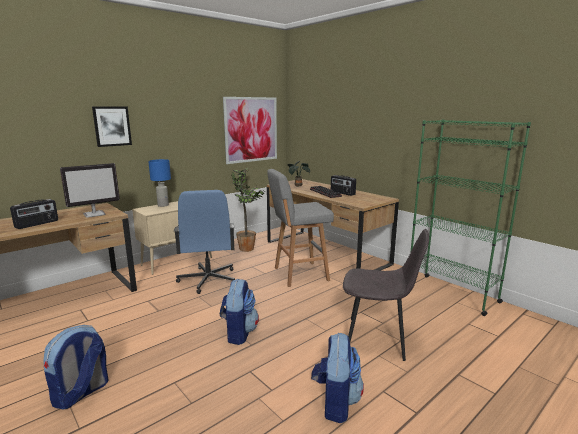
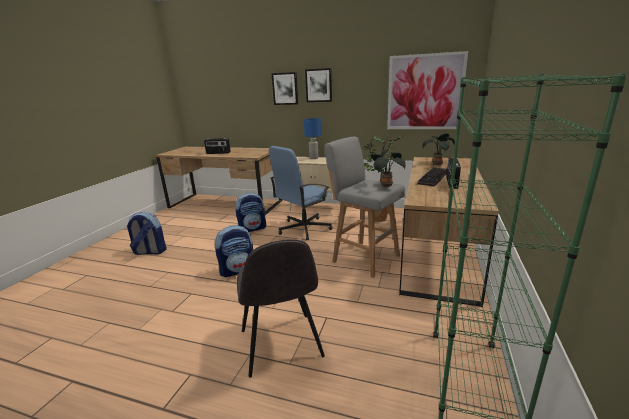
camera: 60 degrees right, 5 degrees up
(95, 214) = (249, 154): monitor -> none
(155, 122) = (318, 85): none -> picture
(314, 204) = (385, 185): none -> potted plant
(335, 402) = (165, 348): backpack -> backpack (252, 228)

